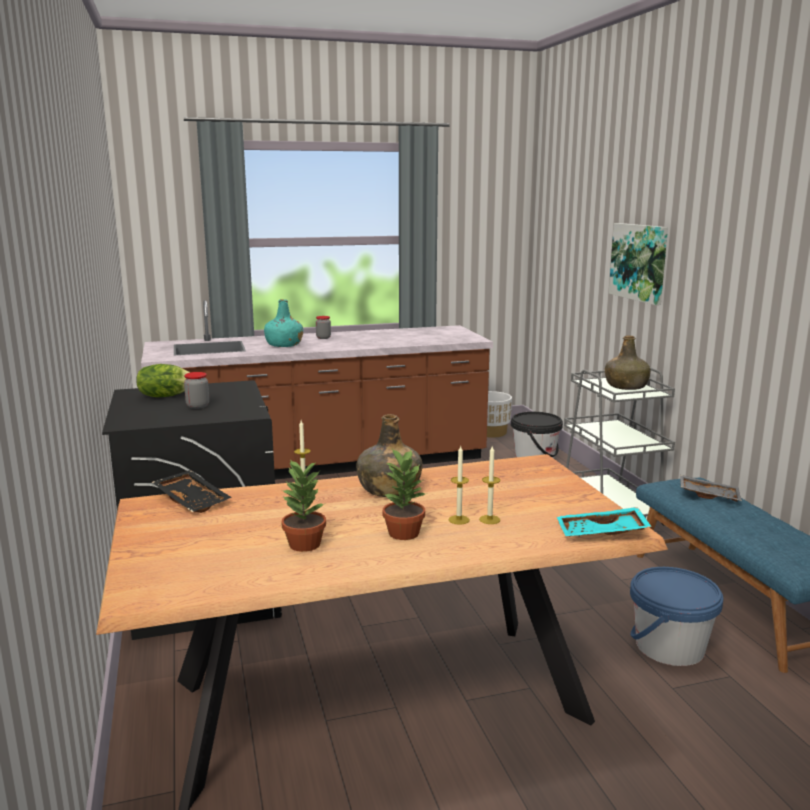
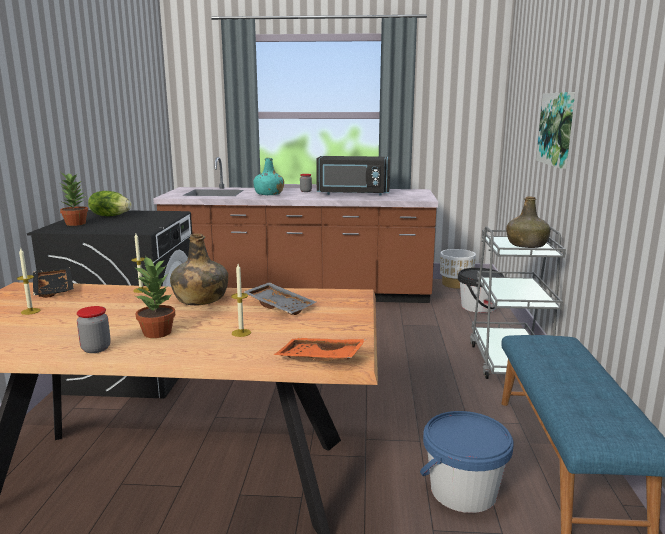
camera: 20 degrees right, 0 degrees up
(198, 406) = (117, 223): jar -> jar (96, 348)
(303, 544) = (73, 329): potted plant -> potted plant (75, 223)
(385, 337) = (353, 194): none -> black microwave
(459, 520) = (216, 329): candle -> candle (30, 311)
(602, 534) = (319, 359): turquoise tray -> orange tray
(708, 495) = (561, 353): grey tray -> grey tray (280, 306)

